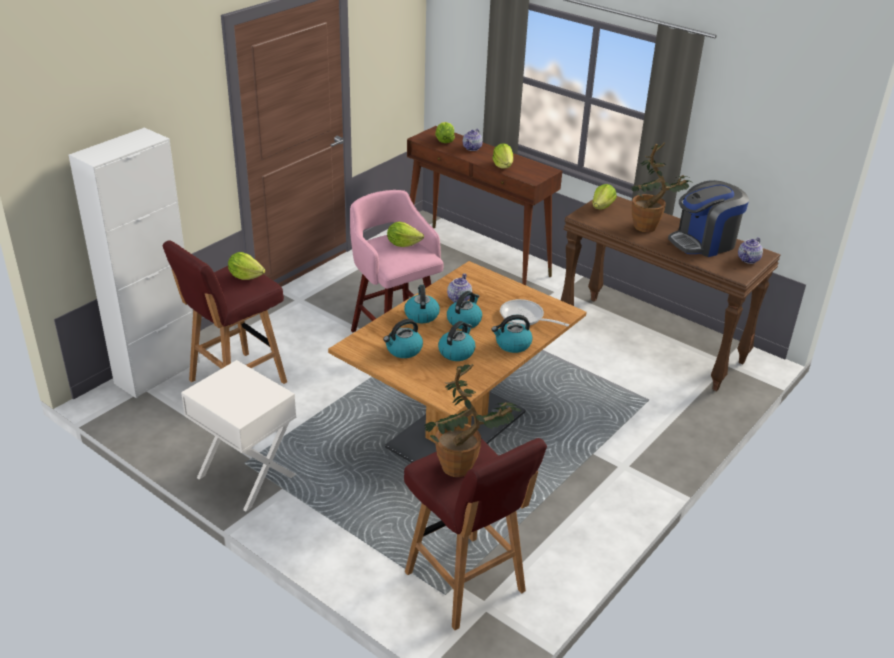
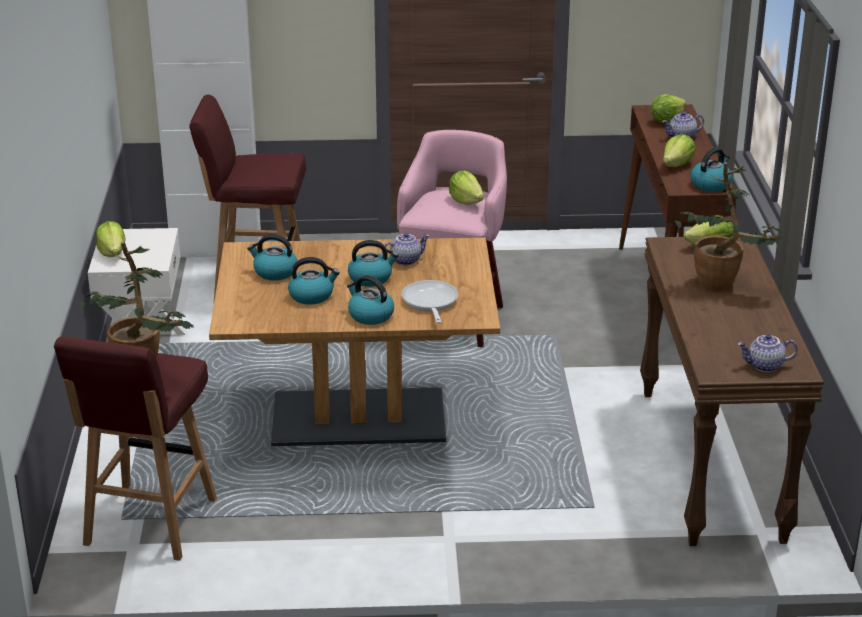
camera: 50 degrees right, 5 degrees down
(245, 276) = (277, 164): lettuce -> lettuce (112, 253)
(421, 315) = (346, 256): kettle -> kettle (710, 184)
(704, 242) = (750, 327): coffee machine -> none

